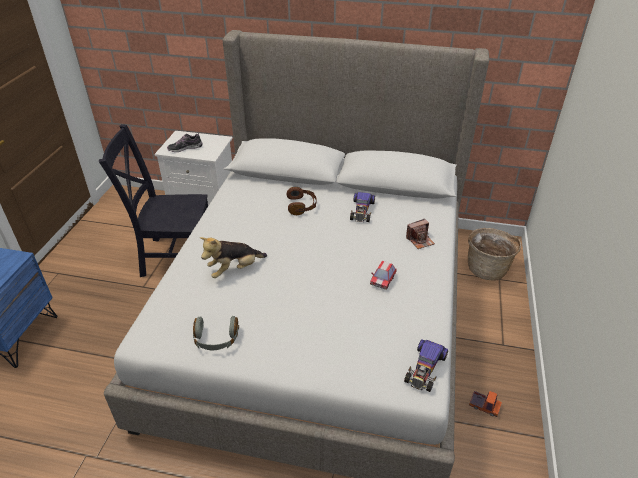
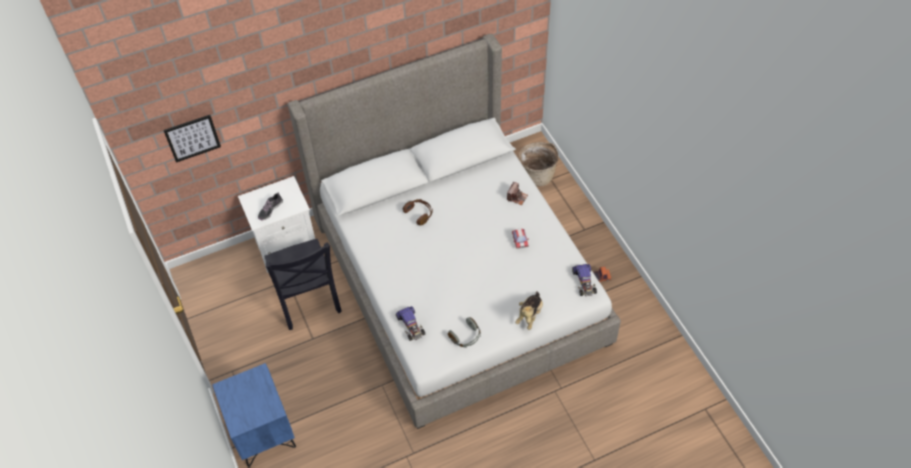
camera: 35 degrees left, 15 degrees up
(136, 31) = (192, 138): none -> picture
(174, 256) = (307, 301): black chair -> black chair turned 75 degrees counterclockwise
(234, 269) = (428, 288): plush toy -> plush toy (529, 315)
(362, 211) = (461, 194): toy car -> toy car (411, 325)

